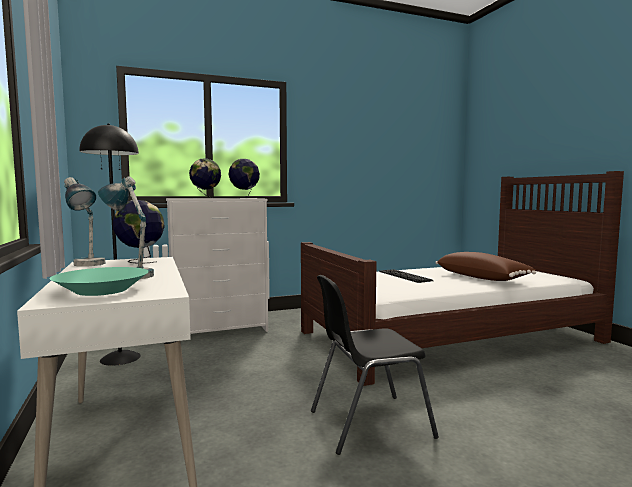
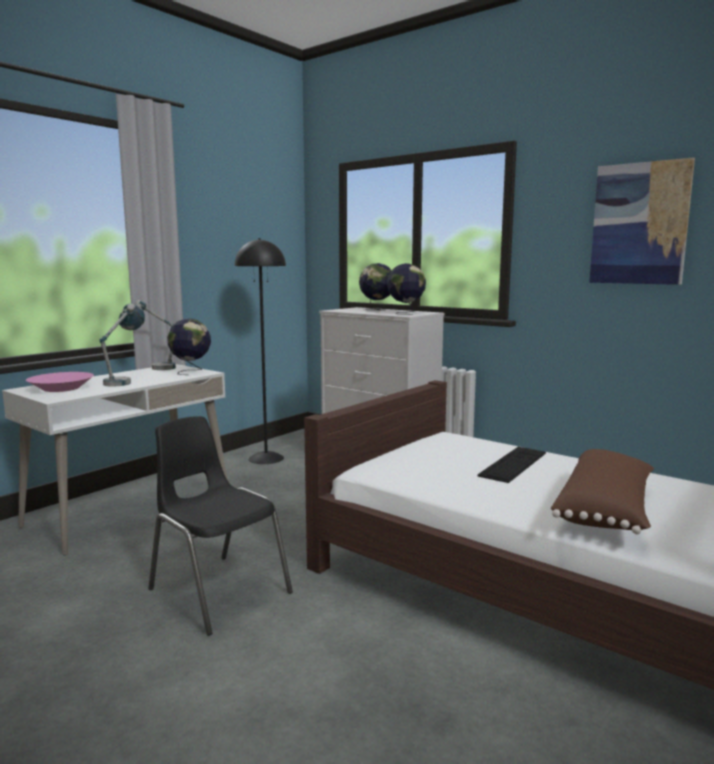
camera: 60 degrees right, 5 degrees up
(102, 290) = (62, 388): turquoise bowl -> pink bowl
(359, 143) = (639, 224): none -> picture

